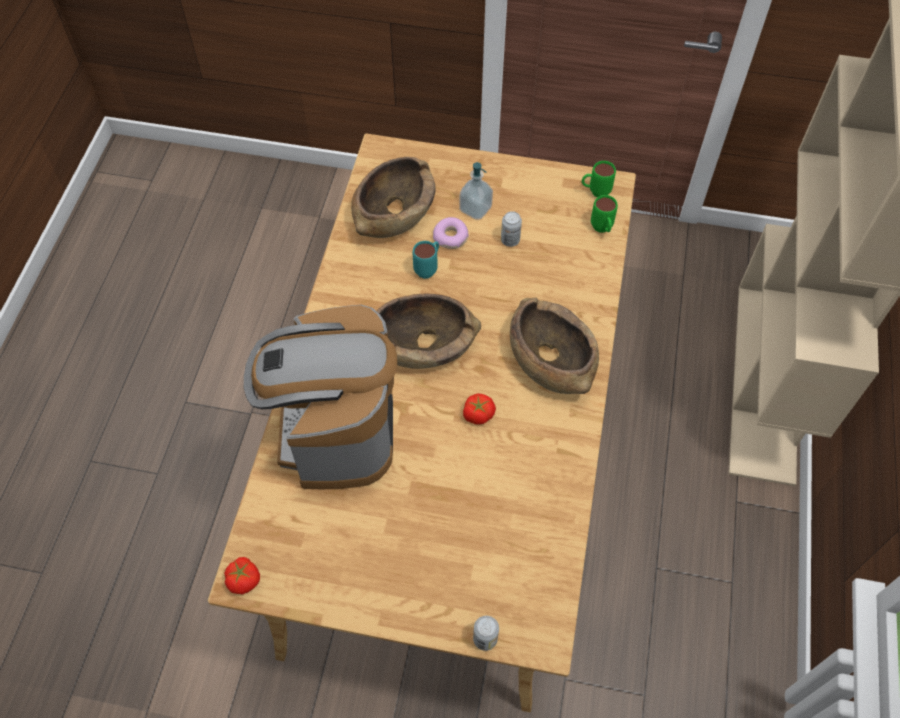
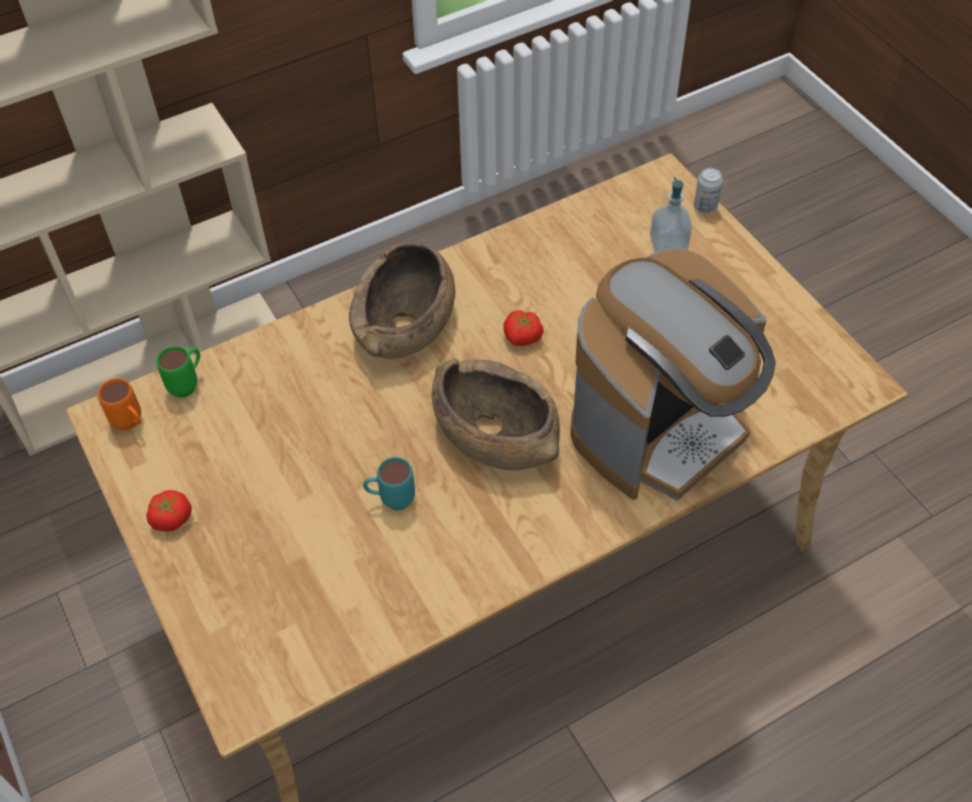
camera: 130 degrees left, 5 degrees down
(244, 579) = (860, 382): tomato -> tomato (171, 518)
(394, 213) = (340, 598): brown bowl -> none
(451, 237) = (324, 512): donut -> none
(475, 209) = (257, 520): soap dispenser -> soap dispenser (668, 244)
(510, 240) = (278, 454): can -> none
(595, 192) = (131, 424): green mug -> orange mug

